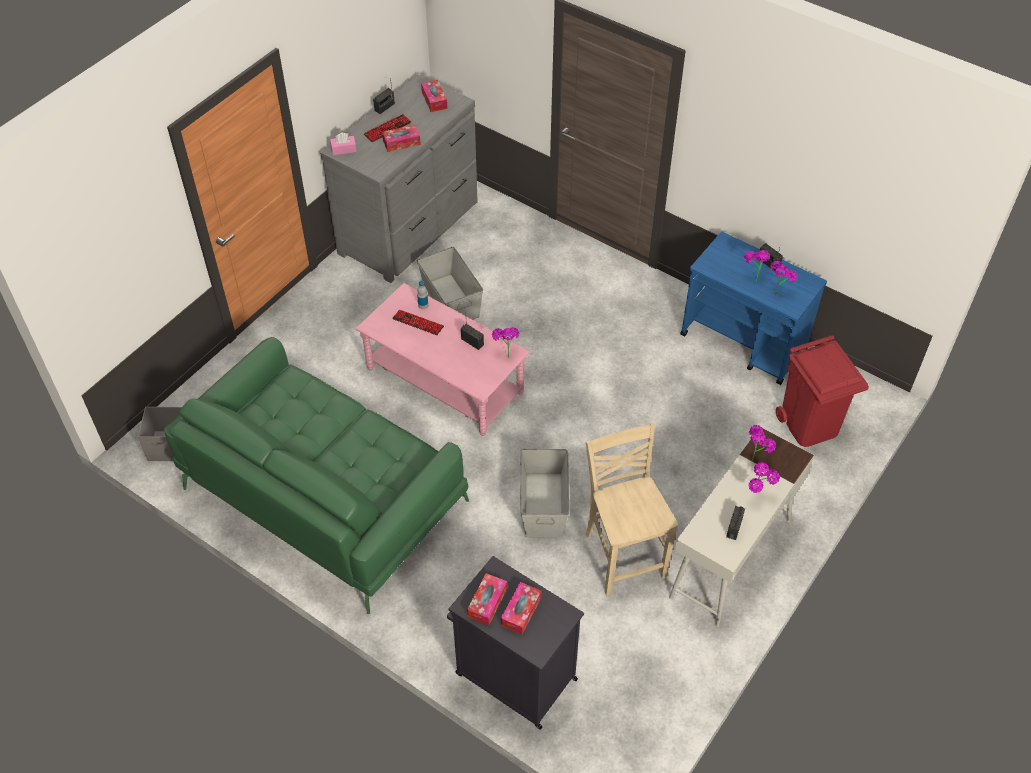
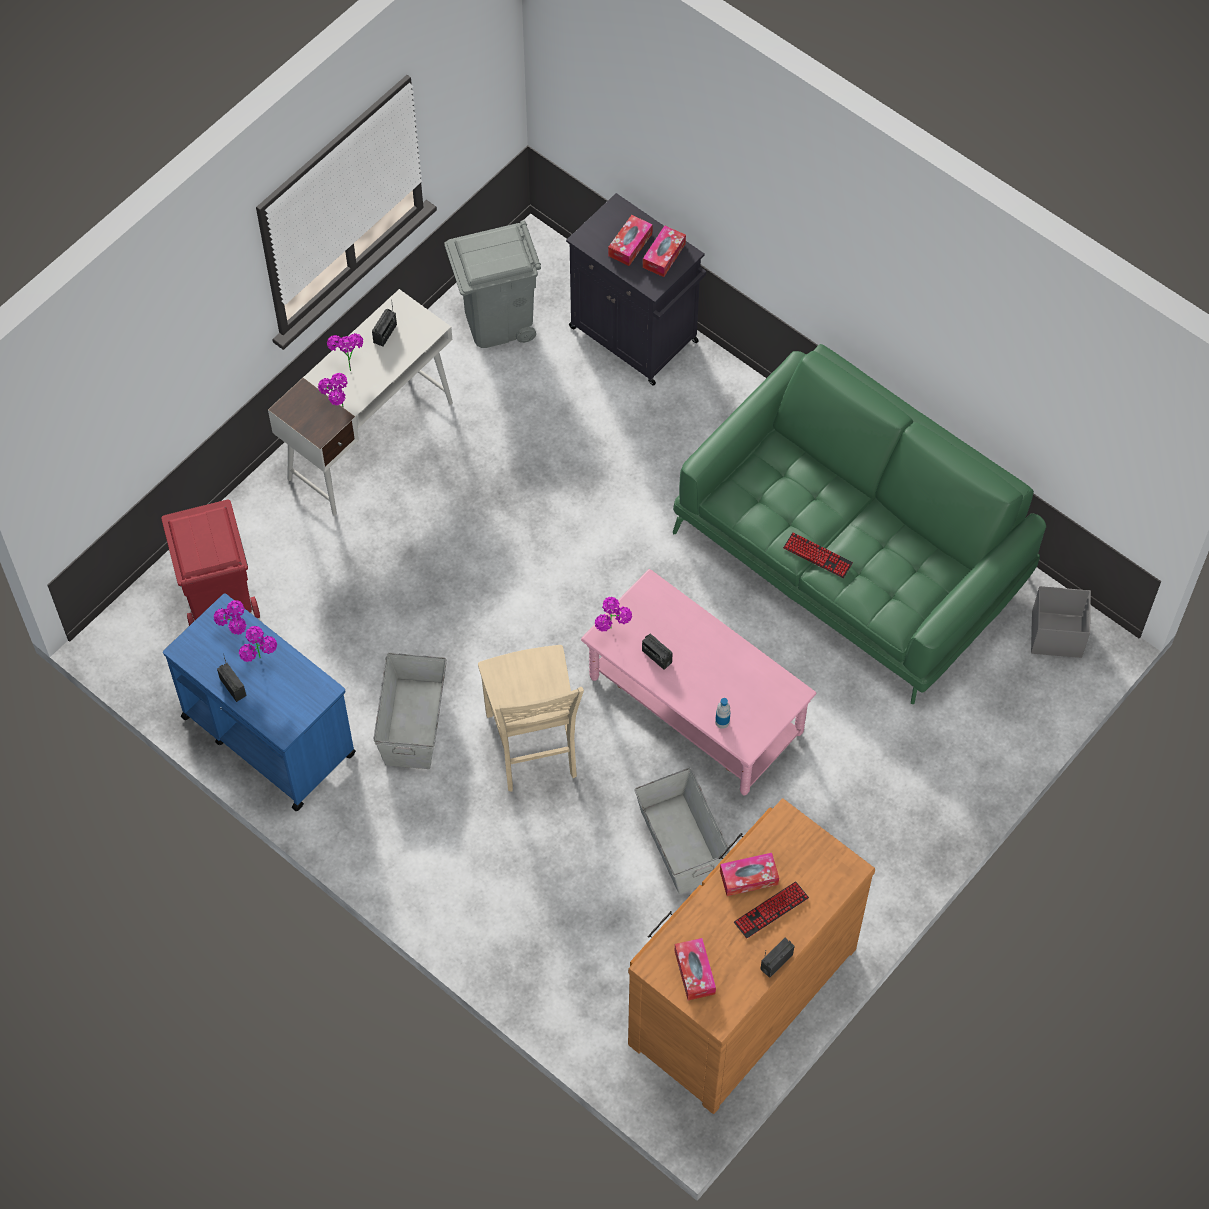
camera: 175 degrees left, 10 degrees up
(343, 149) = (839, 870): pink tissue box -> none
(411, 228) = (738, 994): grey dresser -> brown dresser
(418, 323) = (730, 692): keyboard -> keyboard (817, 556)
(543, 505) = (582, 520): grey storage box -> grey storage box (414, 723)
(623, 554) = (494, 454): beige chair -> beige chair (533, 747)
(644, 680) = (497, 321): none -> grey trash can

